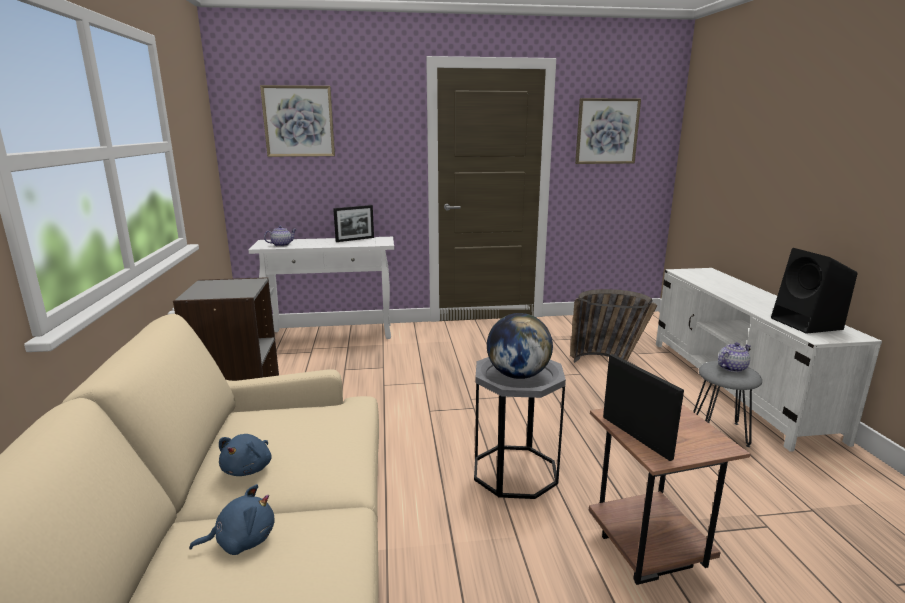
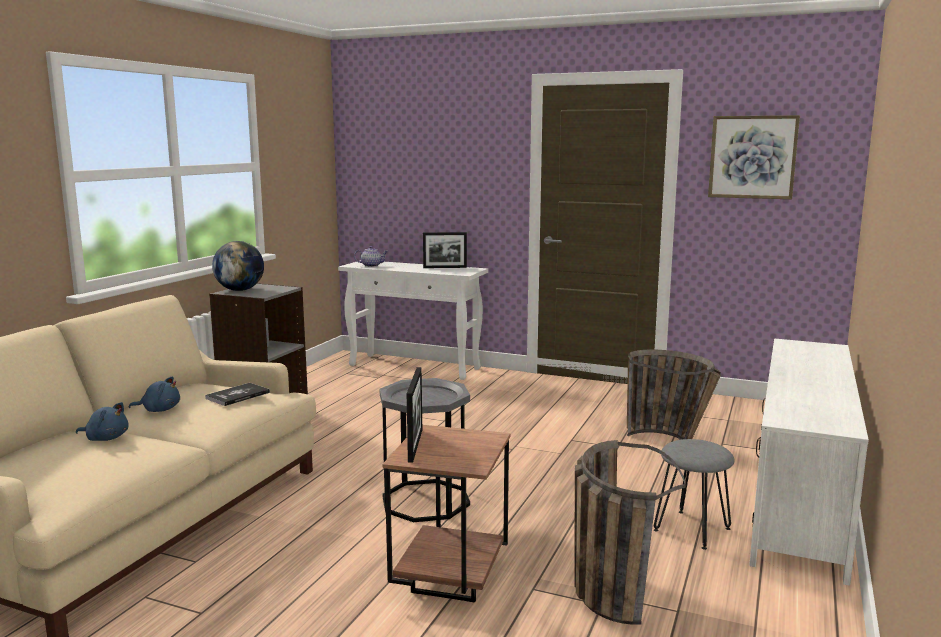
camera: 30 degrees right, 5 degrees down
(249, 468) = (159, 410): blue plush toy -> blue plush toy turned 135 degrees counterclockwise
(298, 121) = (406, 143): picture -> none
(322, 421) = (237, 395): none -> book
(518, 375) = (423, 397): globe -> globe (240, 290)
(731, 368) = (701, 447): teapot -> none
(746, 507) = (606, 586): none -> basket
(808, 324) = (809, 410): black speaker -> none

